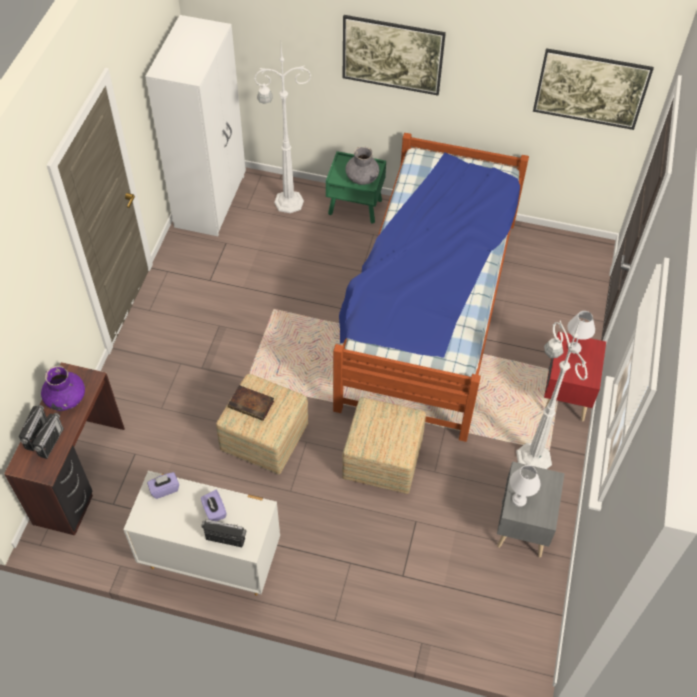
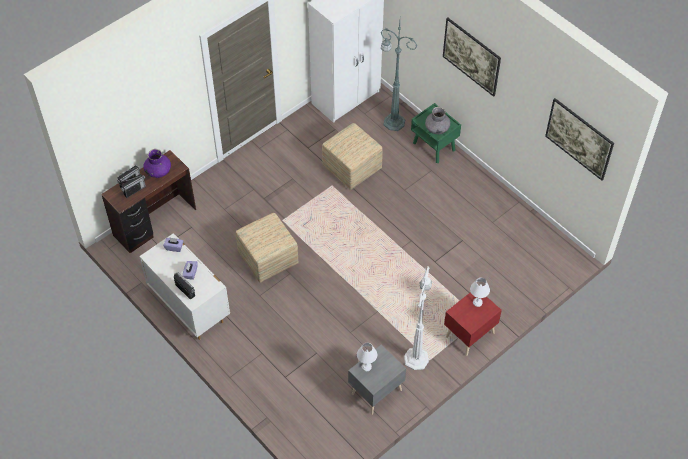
camera: 35 degrees right, 0 degrees up
(252, 404) = (262, 231): book -> none
(287, 202) = (393, 122): white floor lamp -> green floor lamp
(383, 459) = (326, 308): ottoman -> ottoman (352, 168)
(428, 311) = (425, 236): bed -> none

